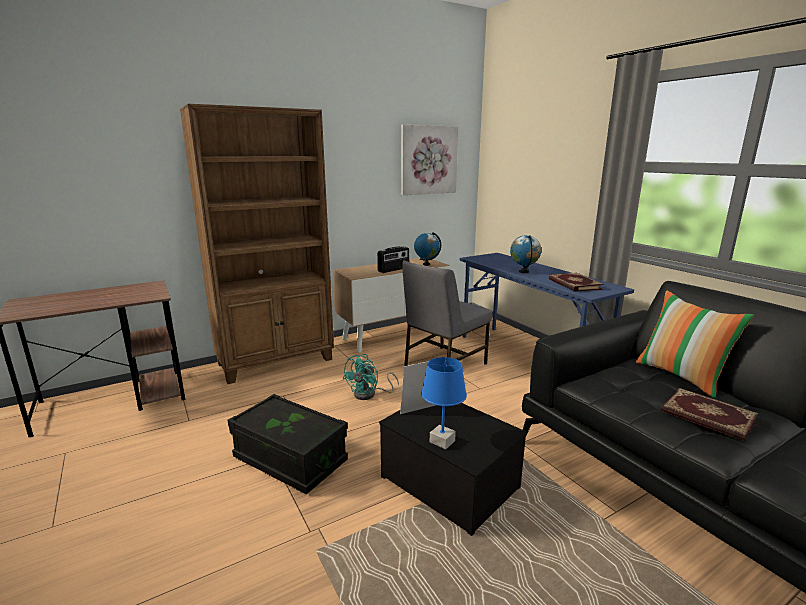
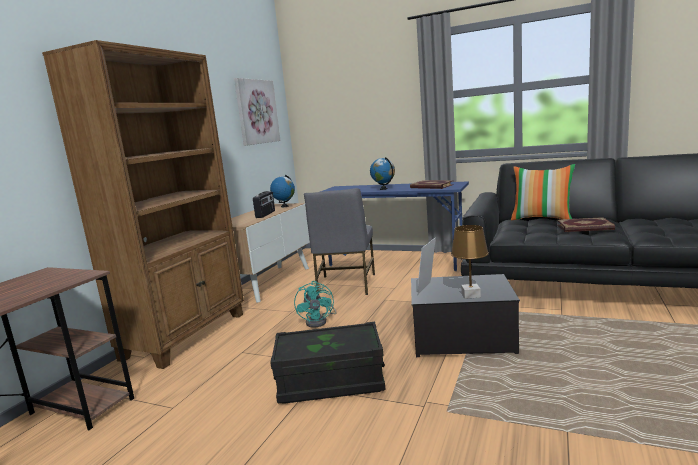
camera: 35 degrees left, 5 degrees down
(442, 441) = (471, 295): blue table lamp -> brown table lamp

